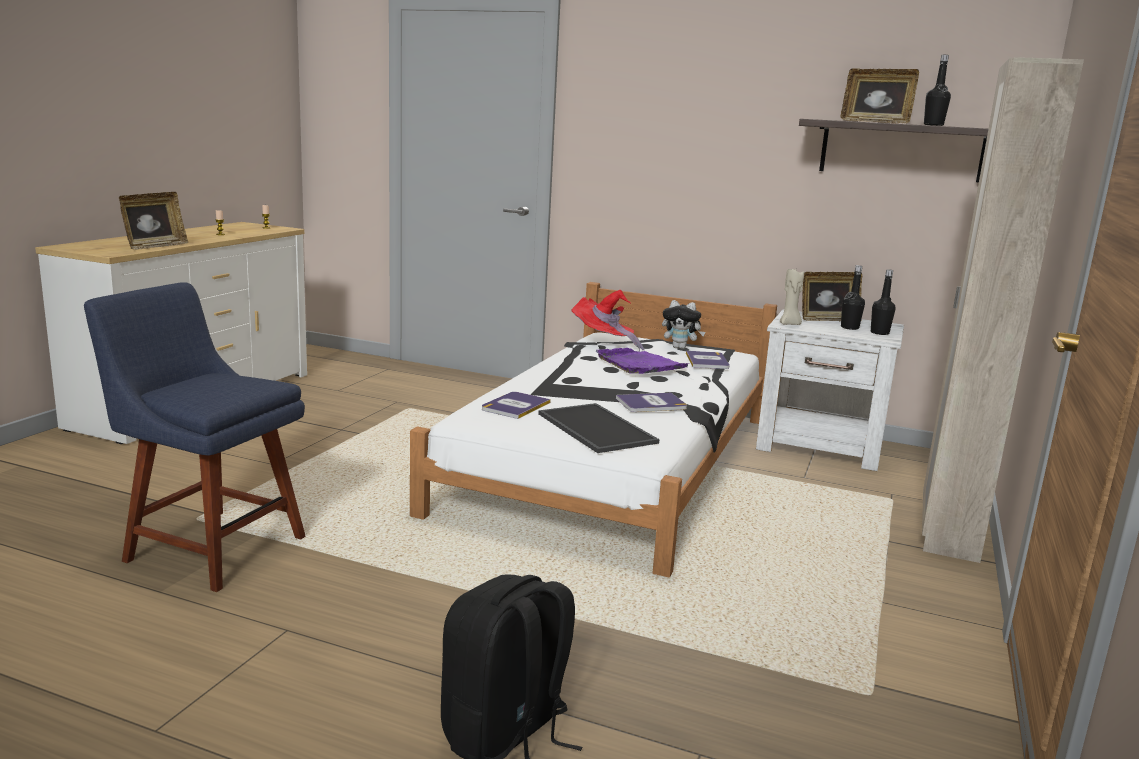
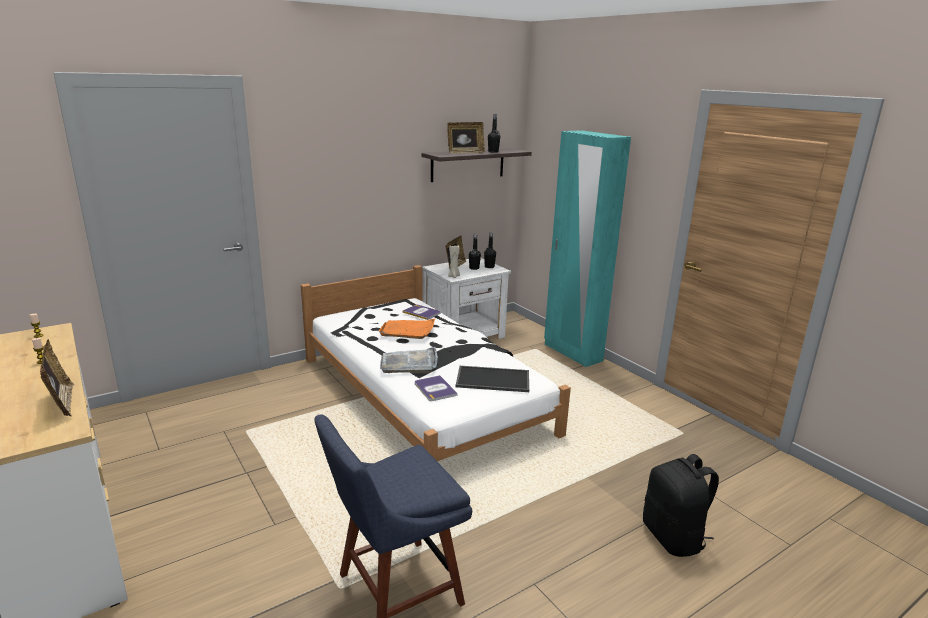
camera: 55 degrees left, 5 degrees up
(559, 383) = (409, 363): none -> grey tray
(604, 344) = (354, 325): red hat -> none
(640, 364) = (407, 330): purple tray -> orange tray
(651, 404) = (473, 352): book -> none
(680, 348) = (386, 309): plush toy -> none
(947, 530) = (572, 353): beige wardrobe -> turquoise wardrobe

